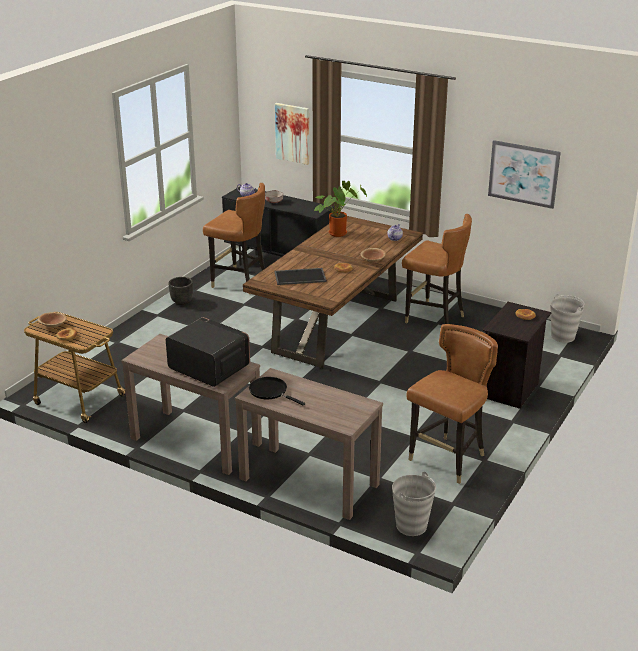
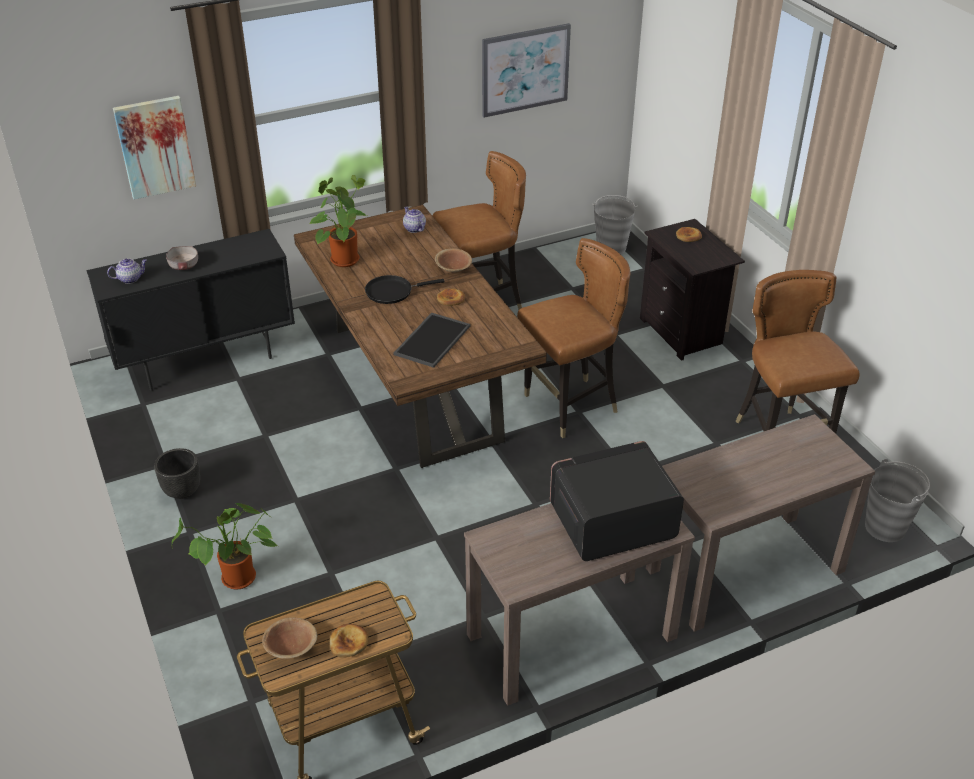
camera: 55 degrees left, 10 degrees up
(139, 338) = (236, 581): none -> potted plant
(239, 282) = (199, 413): brown chair -> brown chair (570, 407)
(270, 392) = (721, 492): black frying pan -> black frying pan (392, 292)

